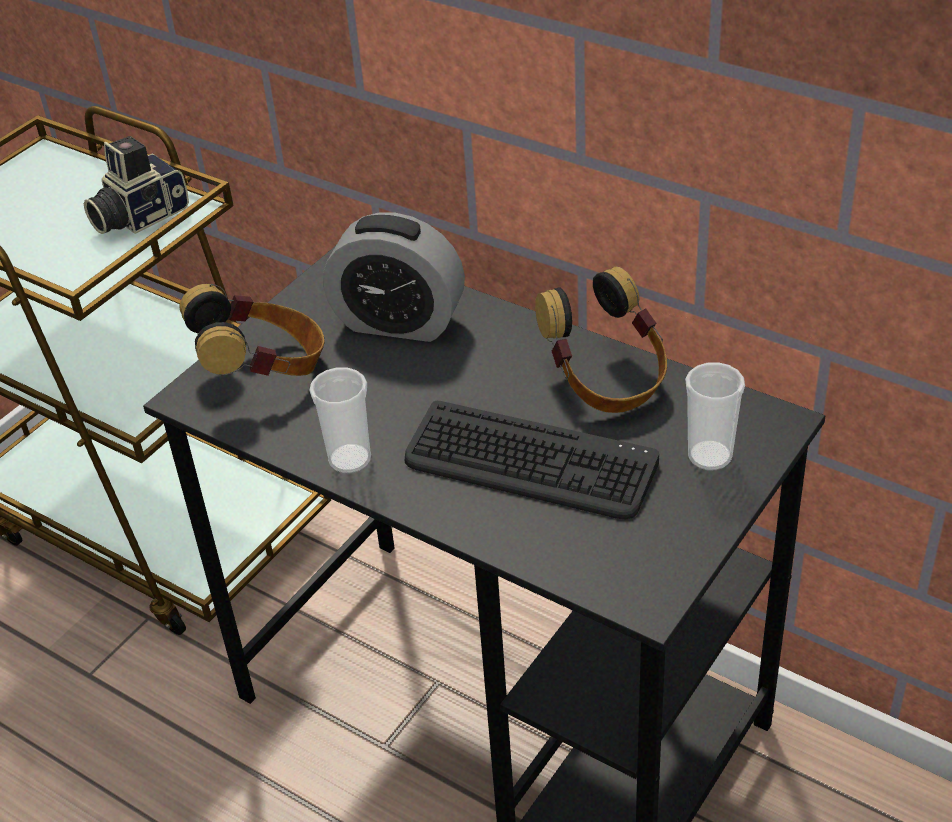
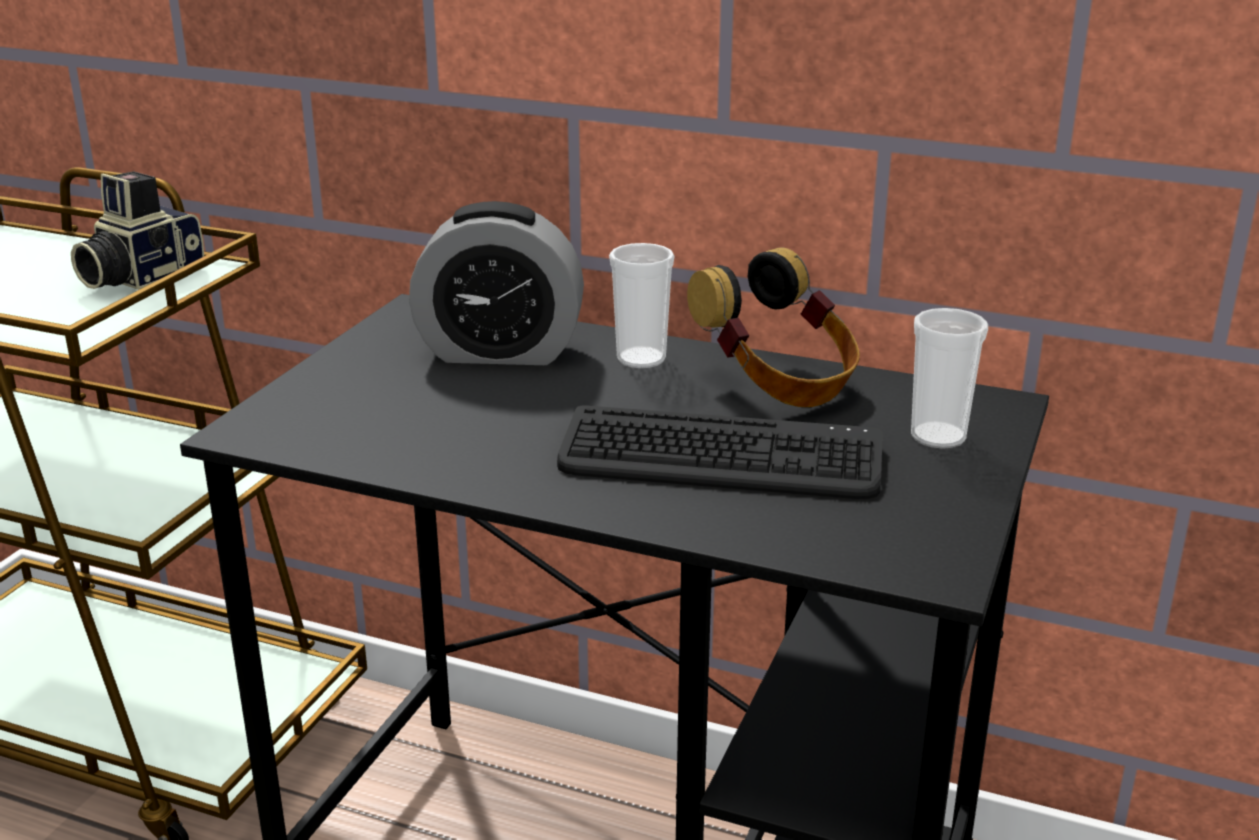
camera: 15 degrees left, 15 degrees down
(264, 371) = (340, 402): headphones -> none
(350, 459) = (483, 472): cup -> cup (641, 359)

